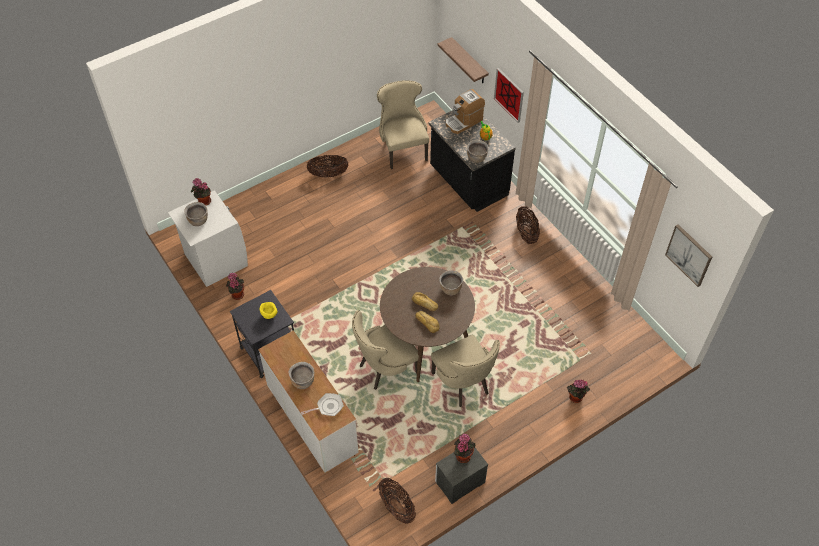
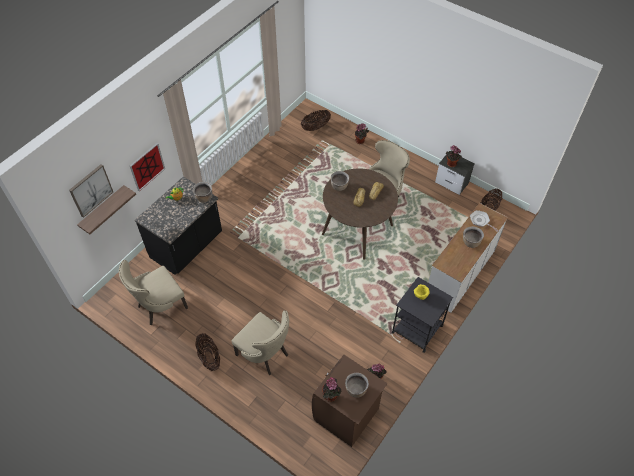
camera: 110 degrees left, 0 degrees up
(214, 259) = (346, 415): white washing machine -> brown washing machine
(385, 368) = (391, 247): beige chair -> beige chair (265, 354)
(464, 121) = (162, 217): coffee machine -> none
(526, 233) = (230, 196): basket -> basket (315, 127)
(689, 255) = (288, 35): picture -> picture (91, 190)

